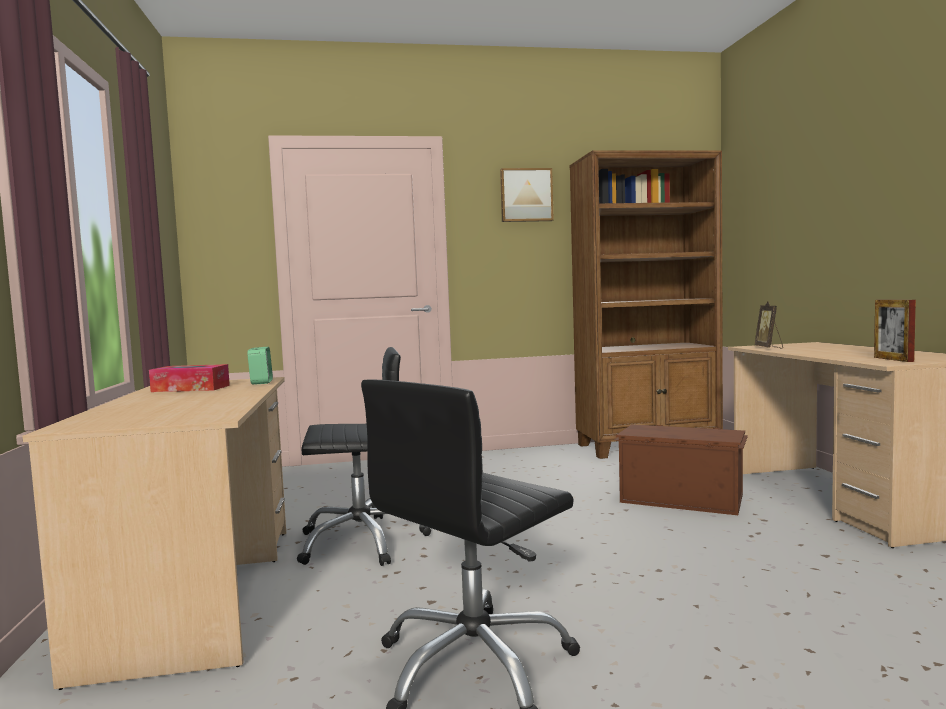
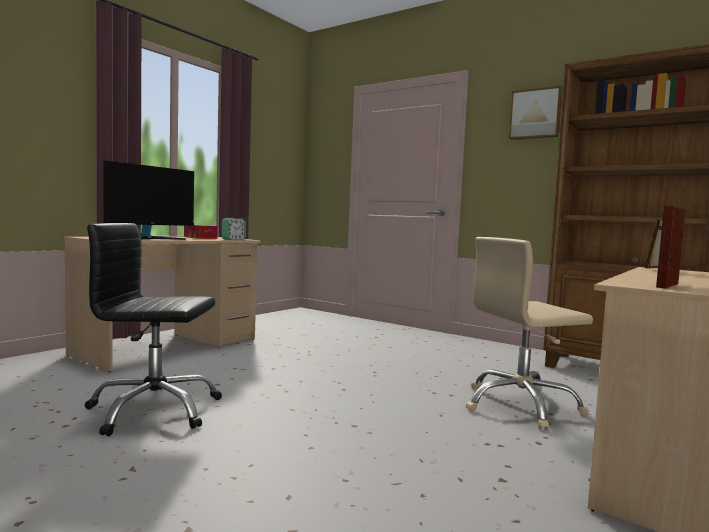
camera: 45 degrees right, 0 degrees up
(190, 405) = (150, 239): none -> monitor
(361, 541) = (270, 353): black office chair -> none
(681, 497) = (520, 406): brown storage box -> beige office chair

